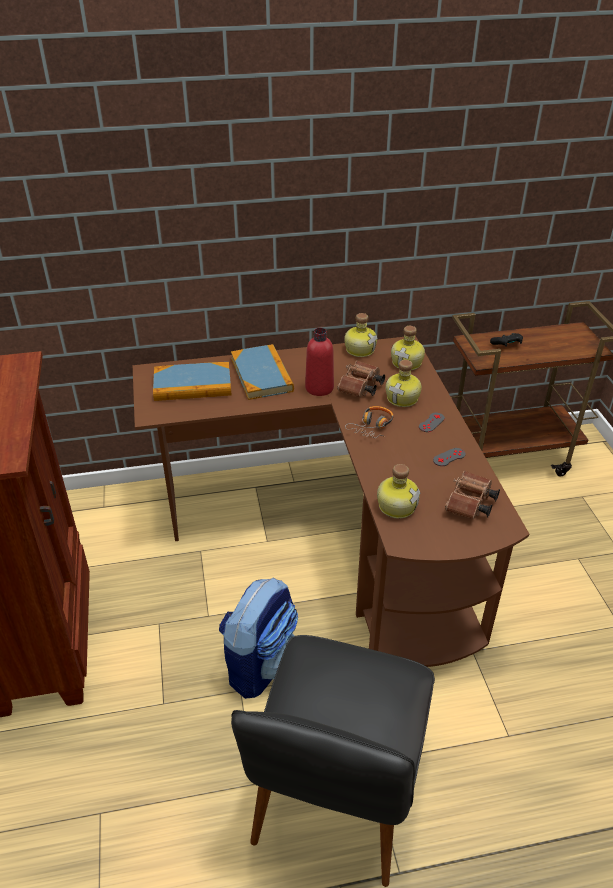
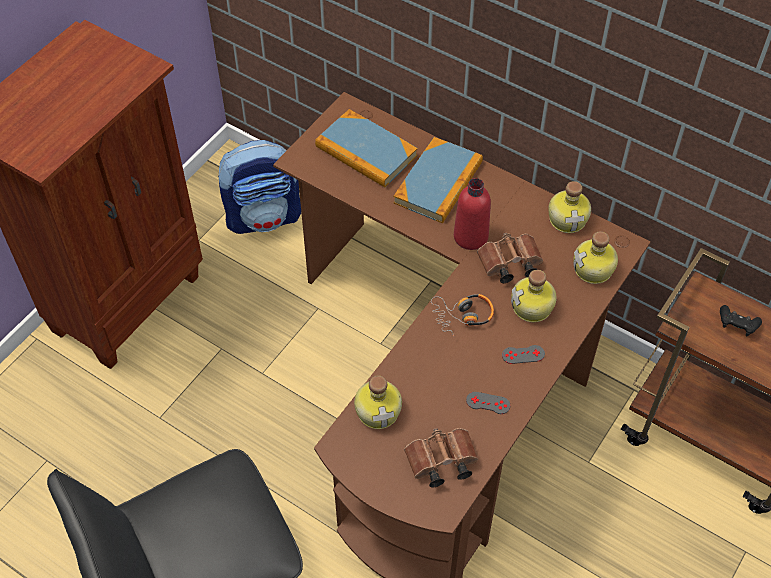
camera: 45 degrees right, 15 degrees up
(261, 664) = (256, 449): backpack -> backpack (264, 216)

